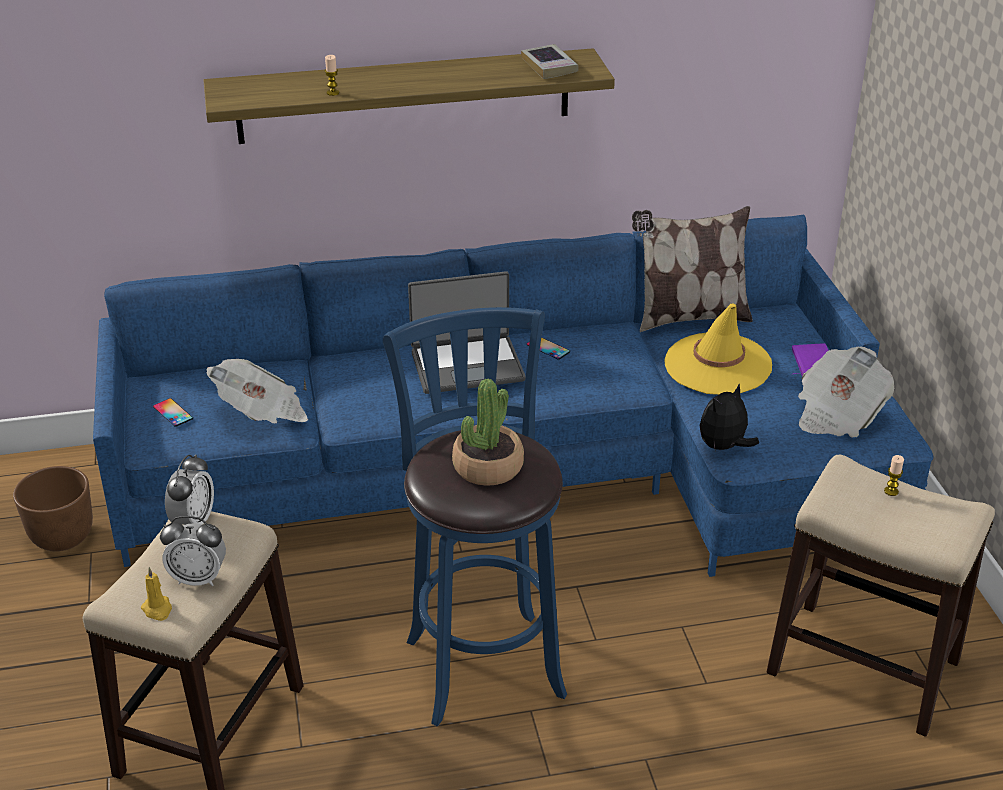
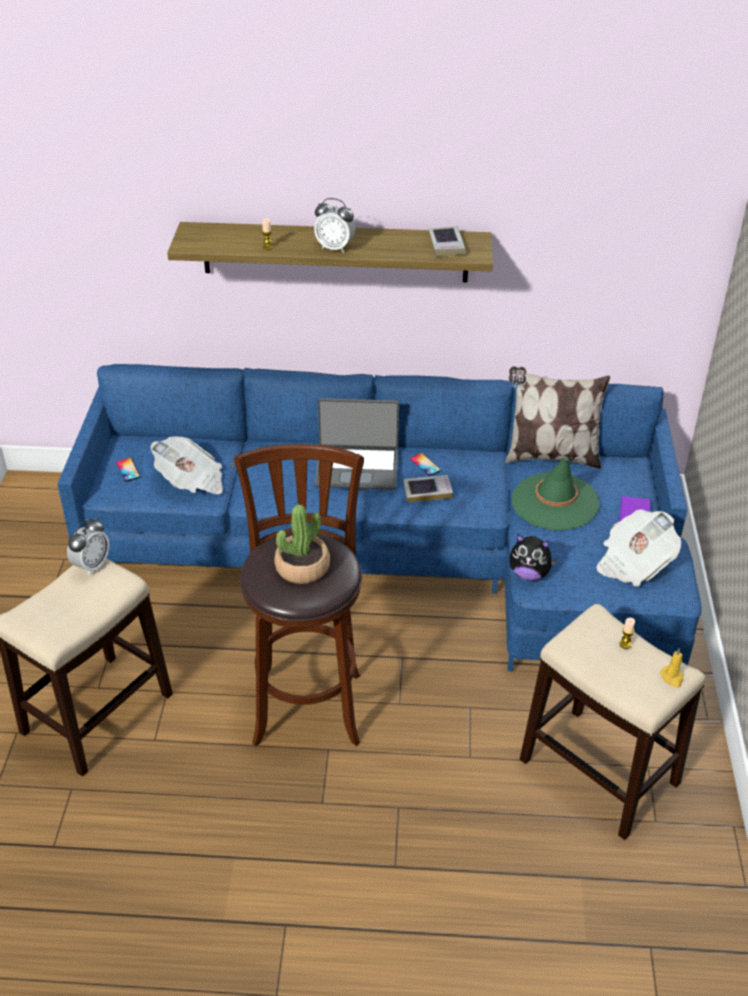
camera: 15 degrees right, 5 degrees up
(62, 537) = (49, 543): brown planter -> none
(157, 609) = (40, 630): yellow candle -> yellow candle (672, 678)
(198, 578) = (78, 611): alarm clock -> alarm clock (335, 248)
(482, 661) = (308, 702): blue stool -> brown stool
(564, 376) = (427, 491): none -> book
(717, 365) = (555, 502): yellow hat -> green hat
(724, 447) = (529, 574): plush toy -> plush toy turned 135 degrees counterclockwise

